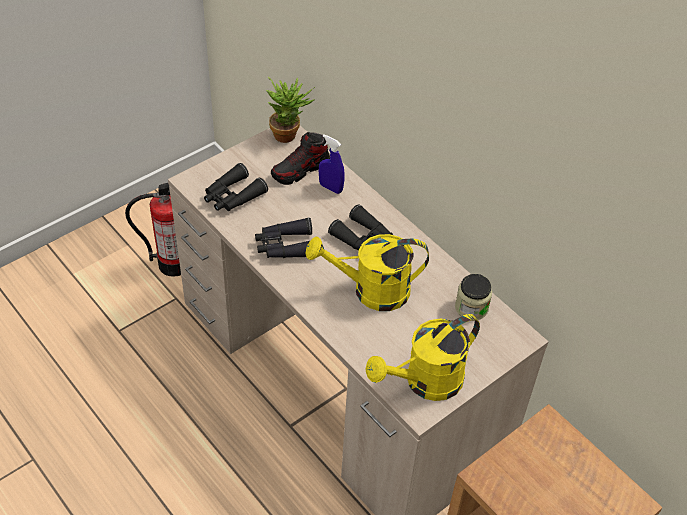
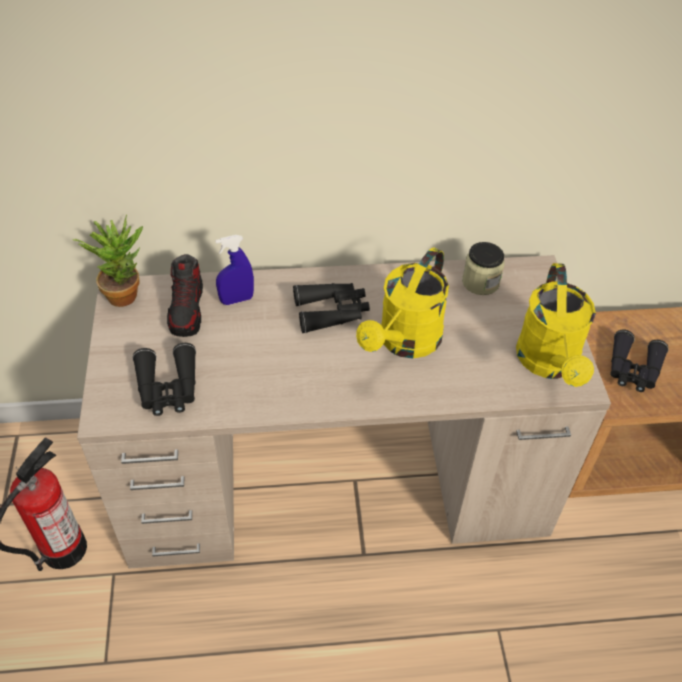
camera: 55 degrees left, 0 degrees up
(285, 246) = (285, 380): black binoculars -> black binoculars (633, 369)

